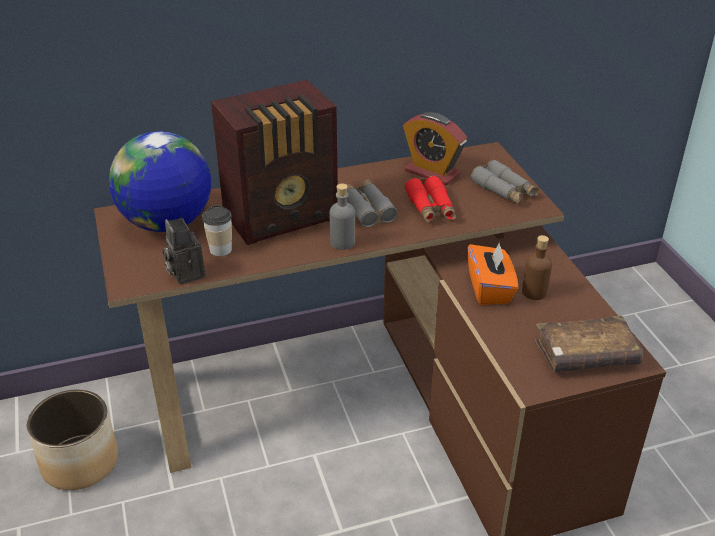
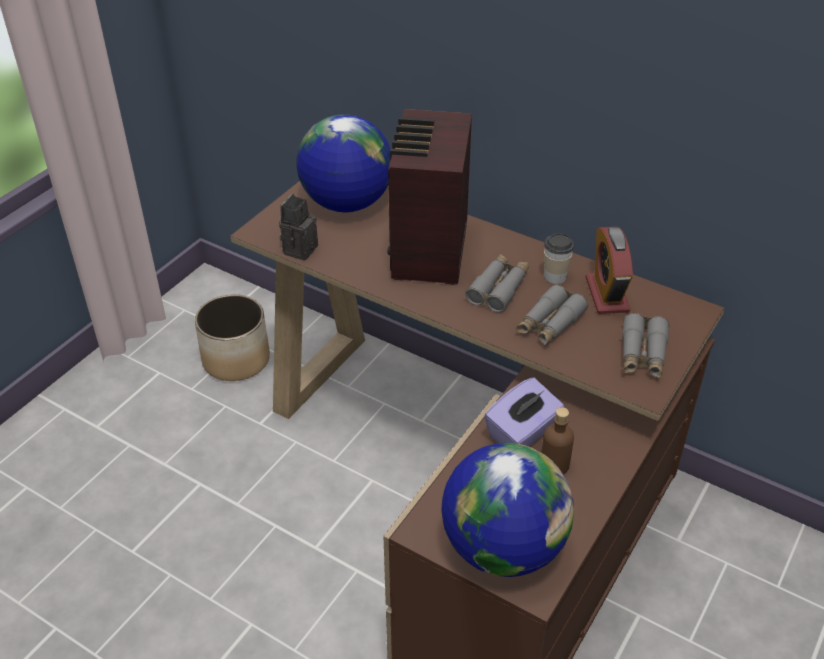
camera: 50 degrees right, 5 degrees up
(220, 250) = (346, 247): cup -> cup (555, 277)
(283, 217) = (427, 252): radio -> radio turned 75 degrees clockwise
(342, 242) = (433, 302): grey bottle -> none
(431, 208) = (549, 324): red binoculars -> grey binoculars
(490, 289) = (522, 432): orange tissue box -> purple tissue box
(585, 355) = (503, 547): brown book -> globe

